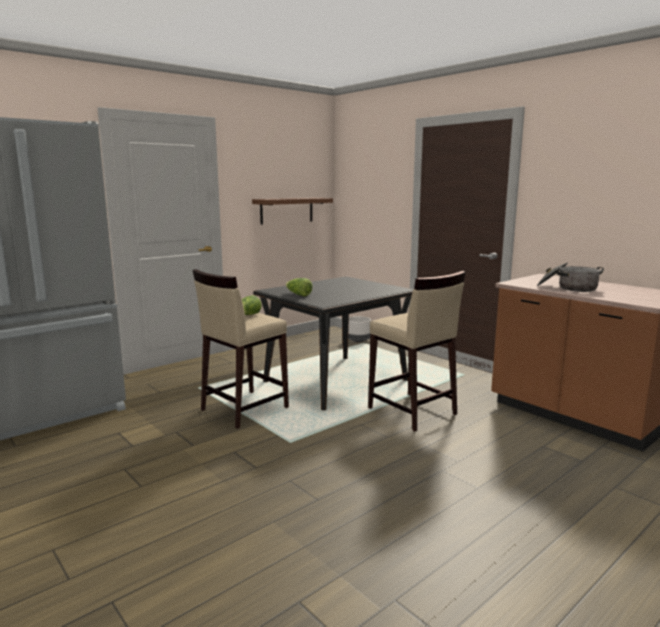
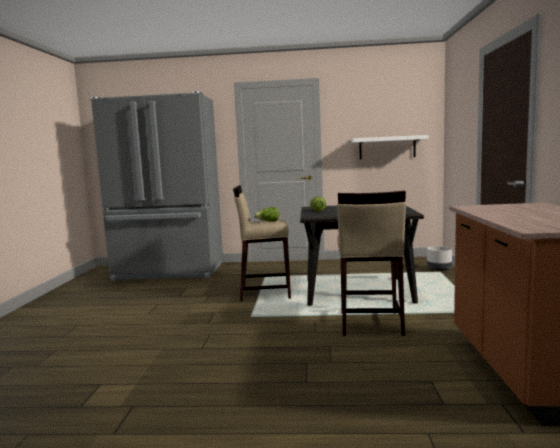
camera: 45 degrees right, 5 degrees down
(287, 210) = (387, 147): brown shelf -> white shelf
(568, 288) = (505, 213): cooking pot -> none

